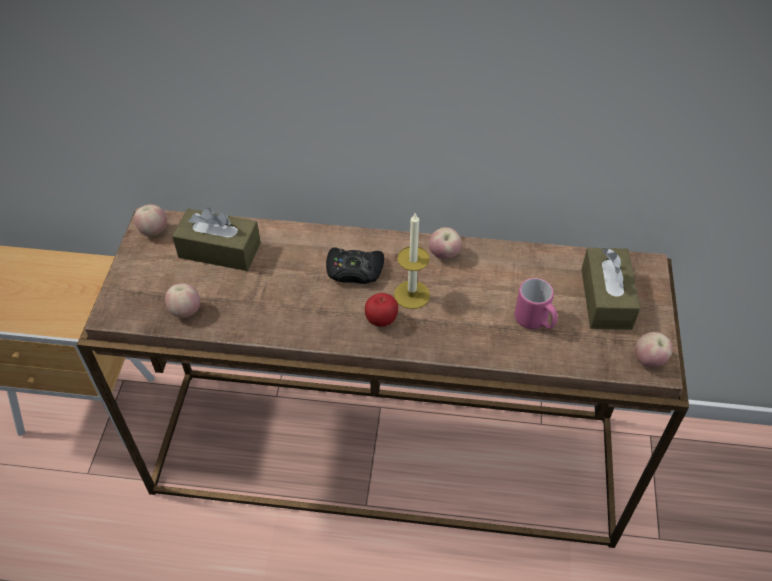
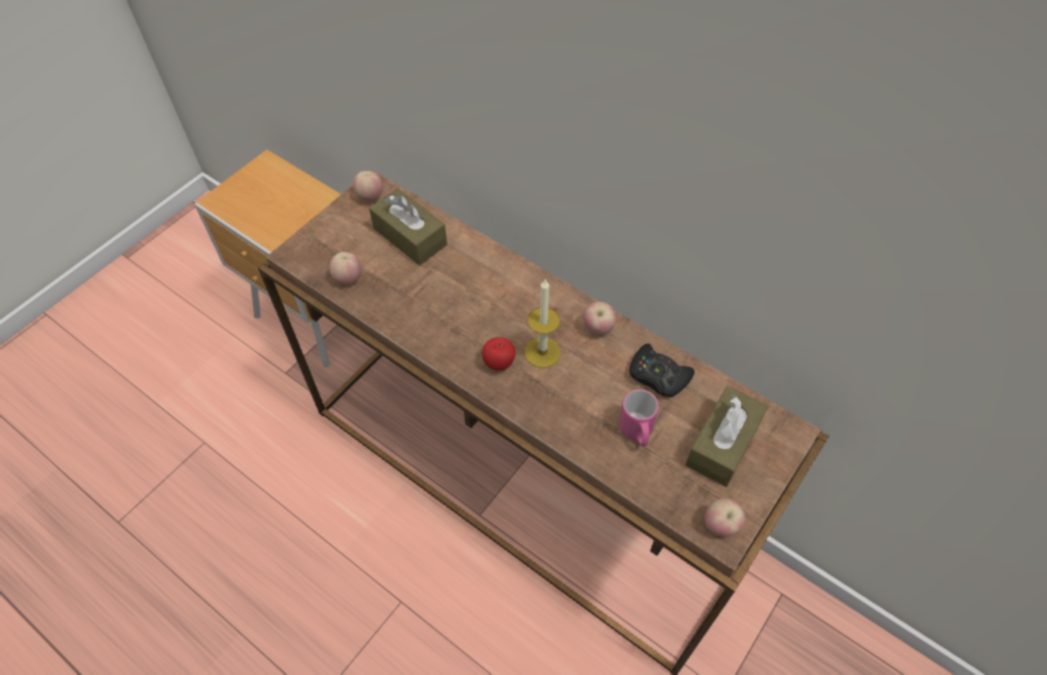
camera: 30 degrees right, 5 degrees up
(354, 271) = (508, 306): black game controller -> black game controller (658, 376)

